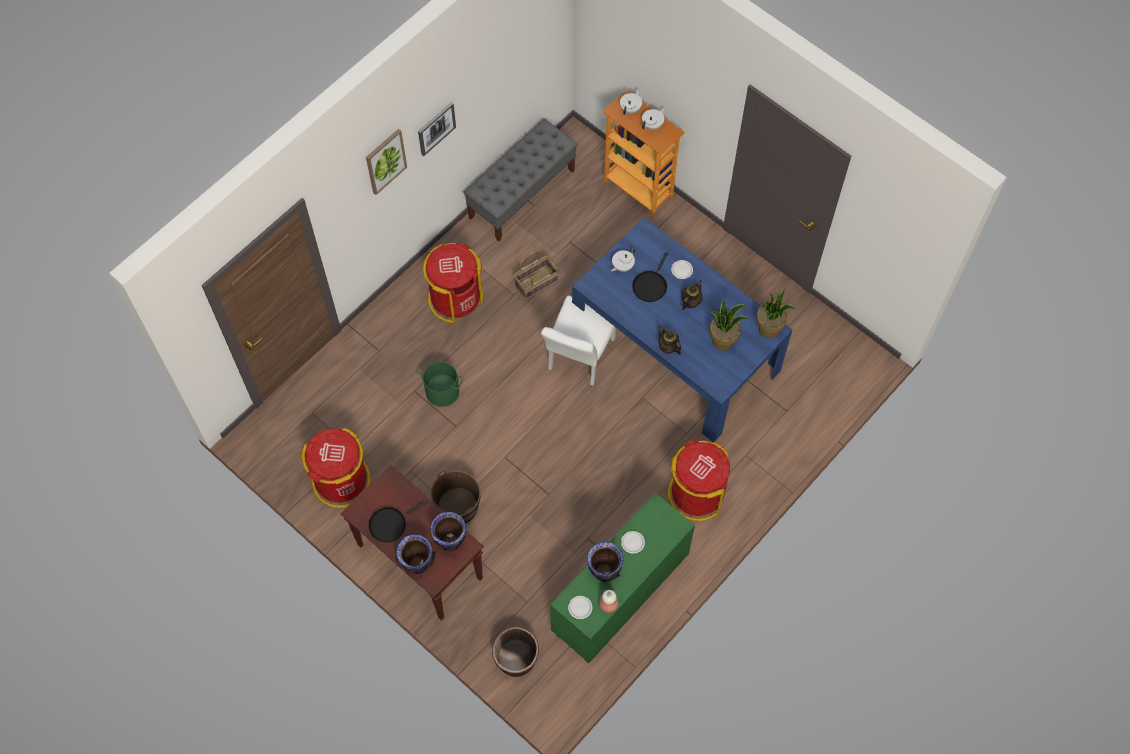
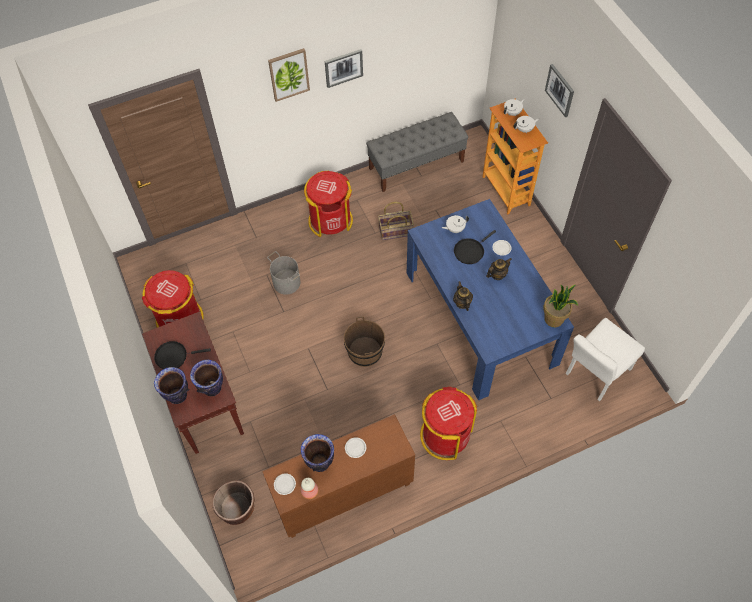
camera: 25 degrees right, 5 degrees down
(442, 391) = (287, 282): green bucket -> grey bucket
(457, 506) = (253, 371): brown bucket -> brown bucket (365, 352)
(578, 358) = (401, 296): white chair -> white chair (594, 374)
(620, 598) = (343, 494): green cabinet -> brown cabinet
(688, 78) = (560, 90): none -> picture
(723, 340) = (510, 314): potted plant -> none

